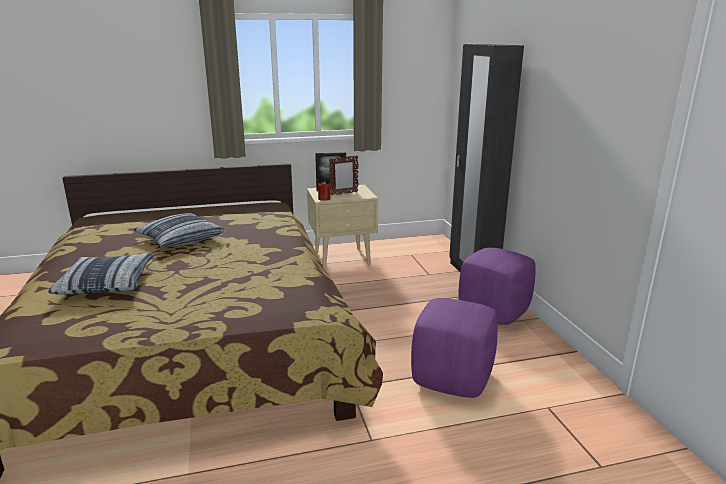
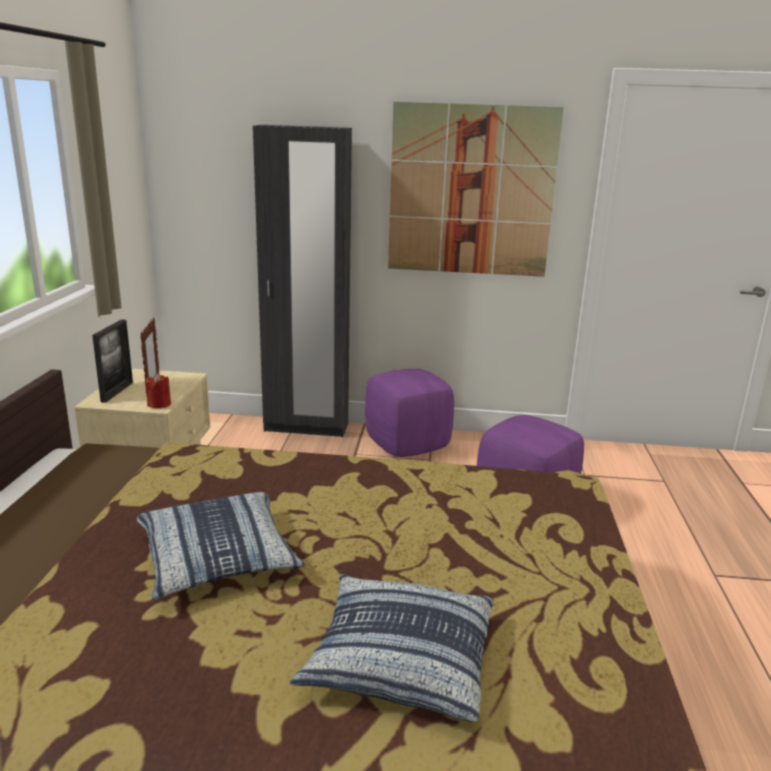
camera: 70 degrees left, 0 degrees up
(581, 106) = (471, 191): none -> picture

